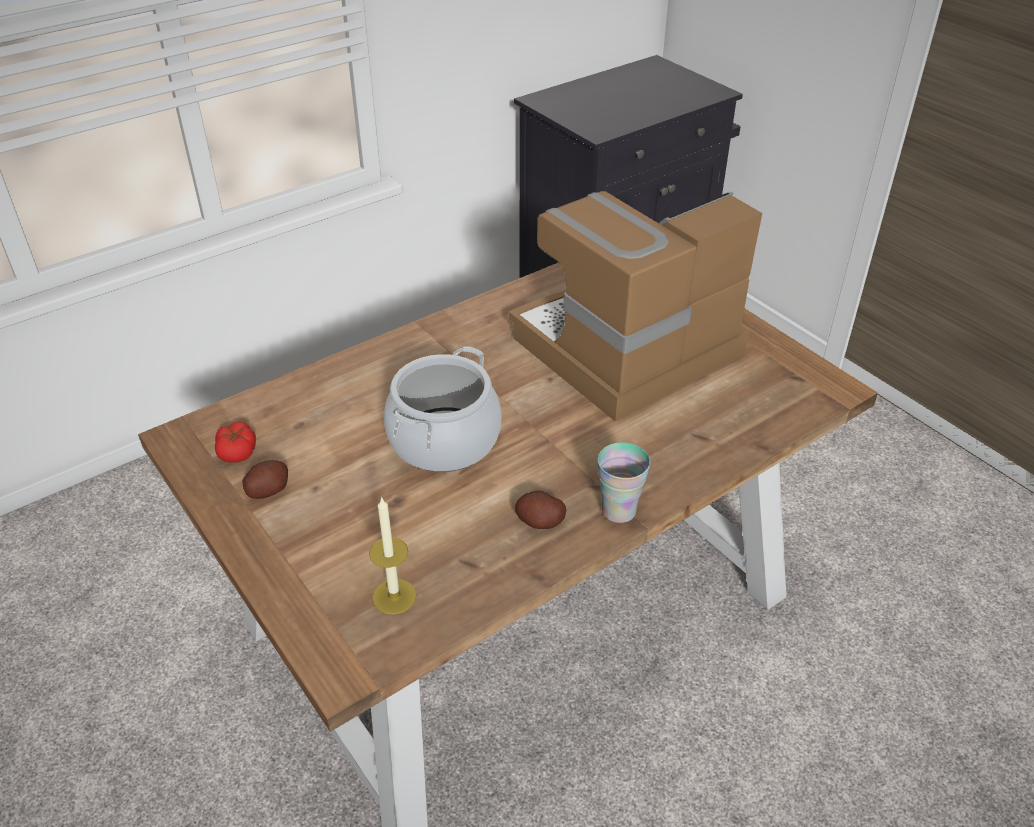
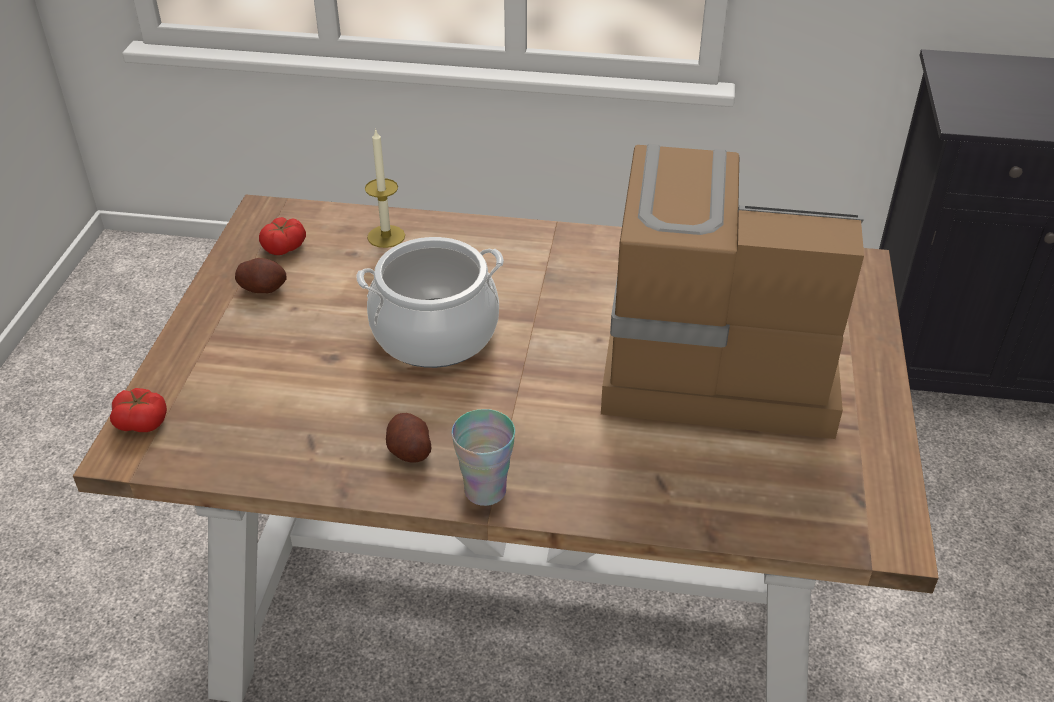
camera: 45 degrees right, 0 degrees up
(322, 642) = (141, 421): none -> tomato
(394, 596) = (228, 426): candle -> candle (386, 236)

